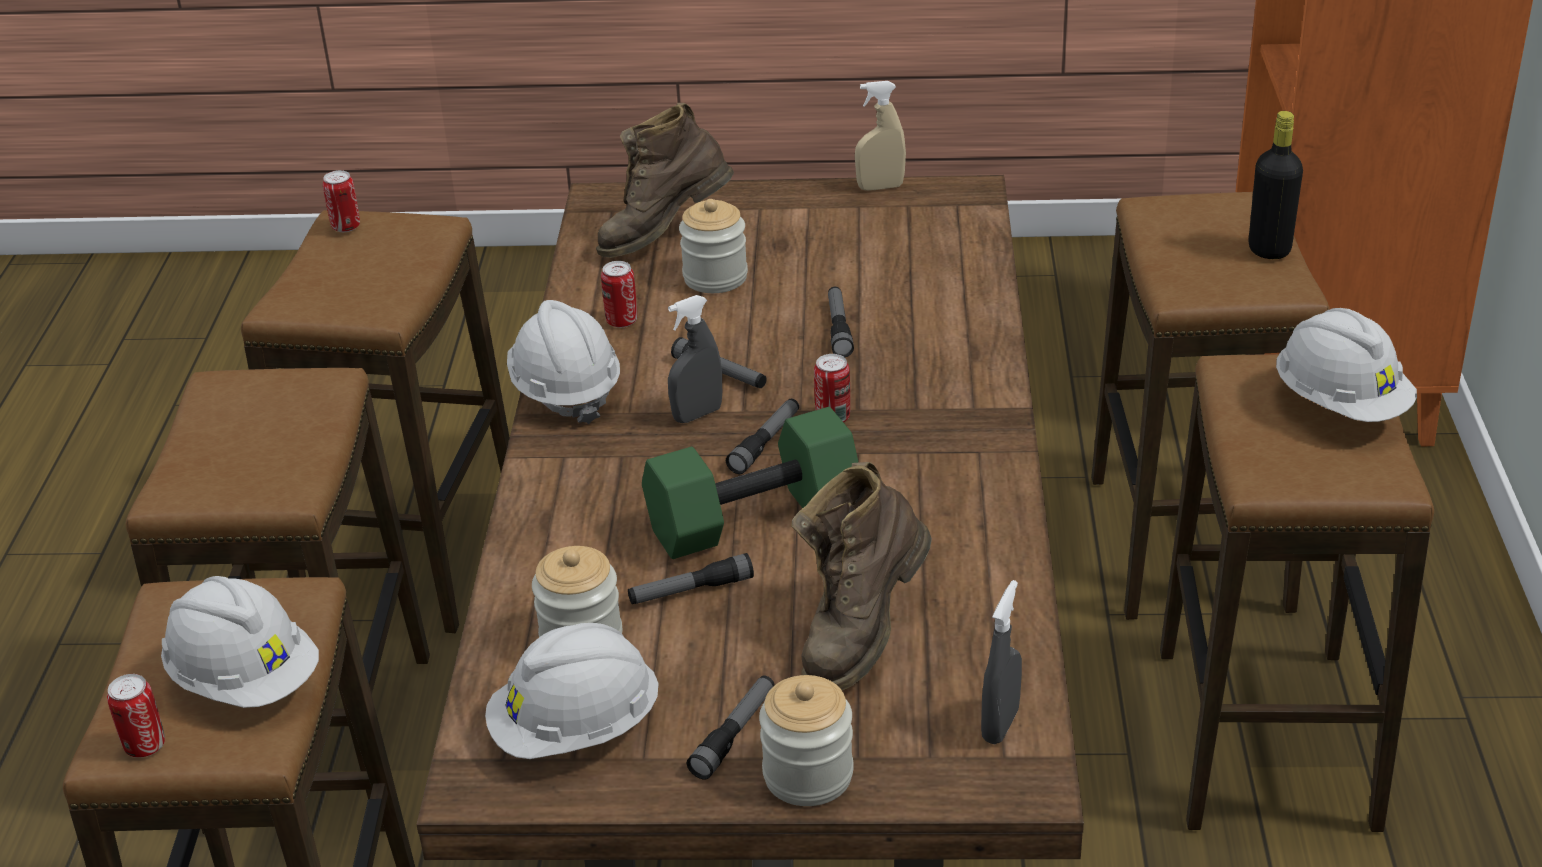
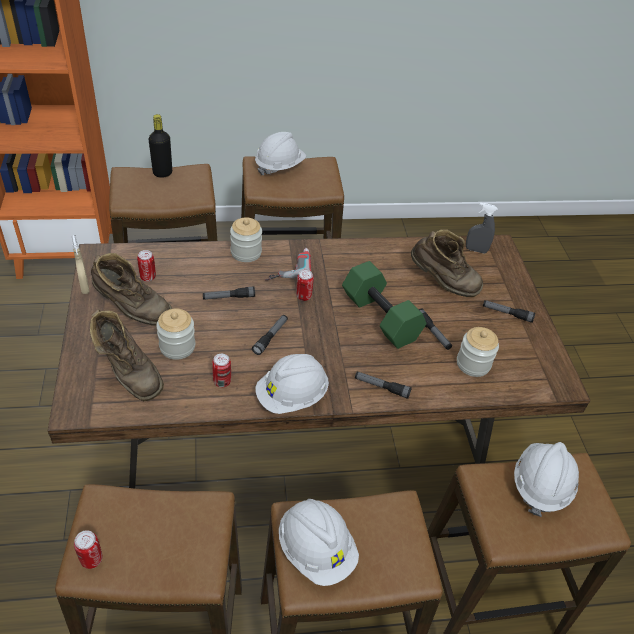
camera: 105 degrees left, 10 degrees up
(145, 746) = (599, 512): can -> can (148, 277)
(576, 730) = (523, 358): white hard hat -> white hard hat (316, 550)
(697, 414) = (306, 342): grey spray bottle -> none
(765, 443) = (326, 317): flashlight -> flashlight (381, 387)
(808, 775) = (518, 294): jar -> jar (246, 252)
(814, 232) = (132, 310): none -> brown boot
(930, 401) = (287, 267): none -> power drill

